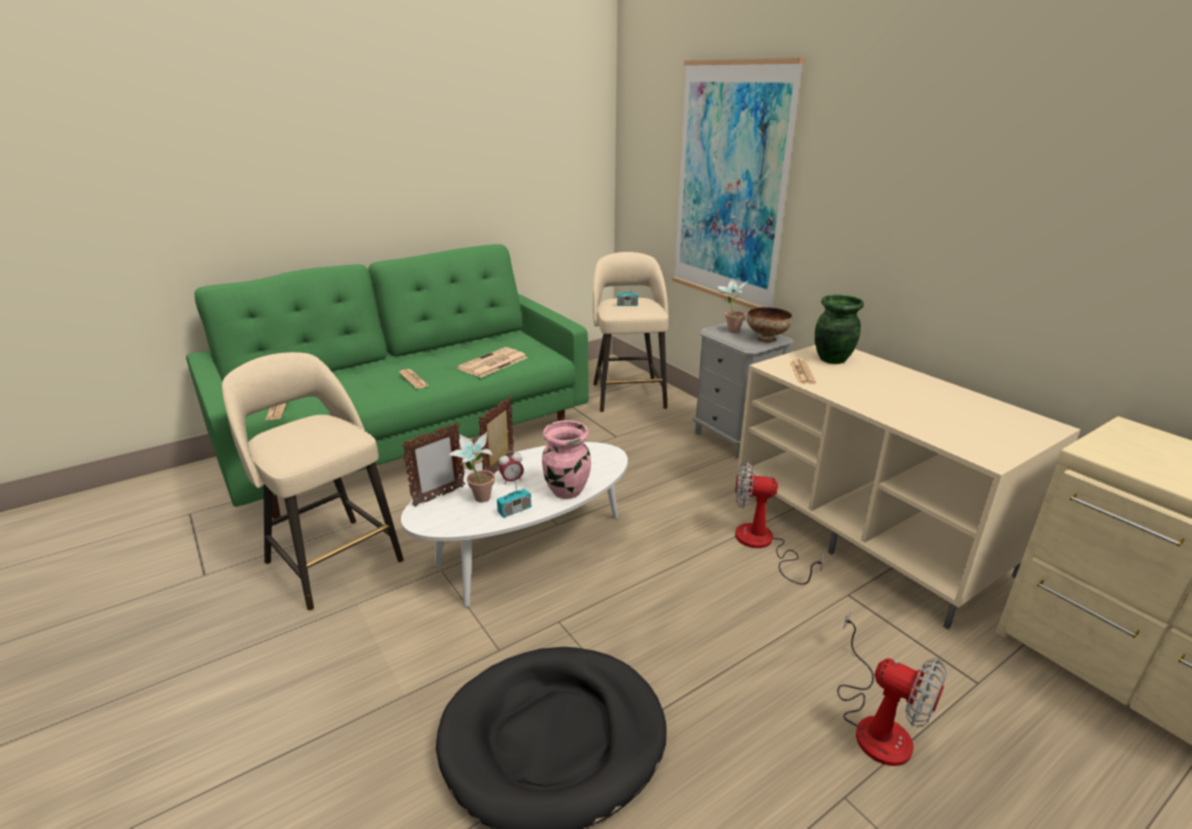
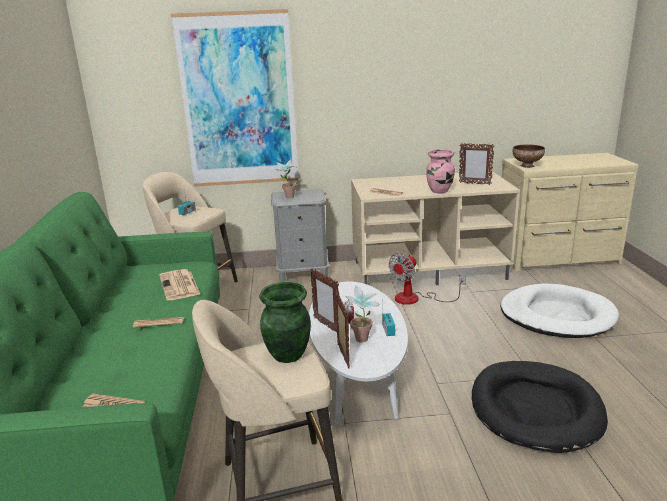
camera: 60 degrees left, 5 degrees down
(566, 491) = (381, 308): pink vase -> pink vase (440, 191)
(767, 339) = (314, 193): bowl -> bowl (527, 166)
(832, 359) = (376, 184): green vase -> green vase (287, 355)
(876, 723) = (556, 315): fan -> white dog bed
(962, 427) = (474, 183): none -> picture frame

